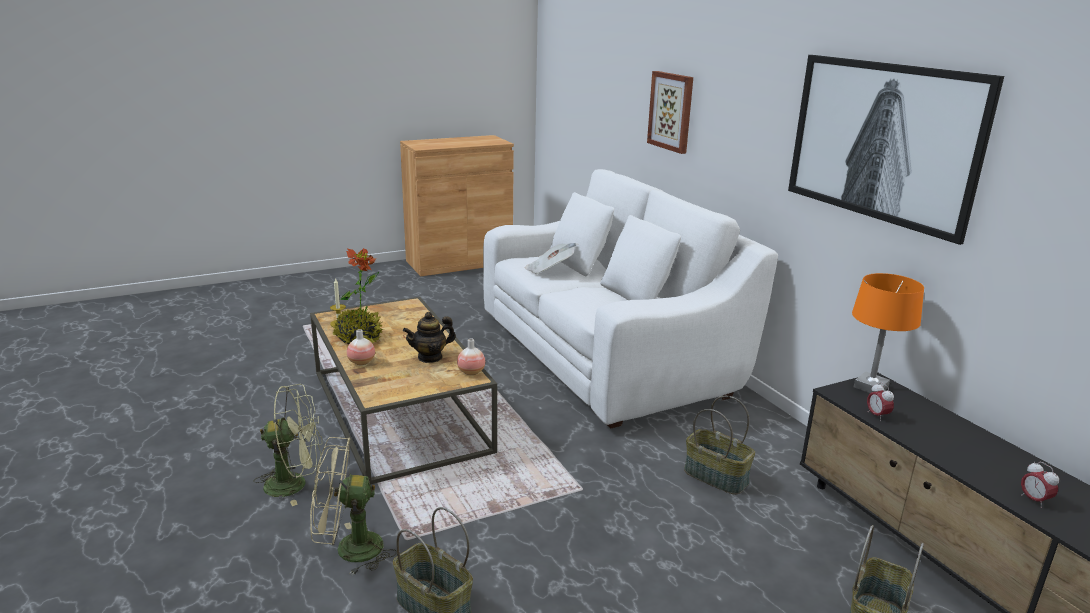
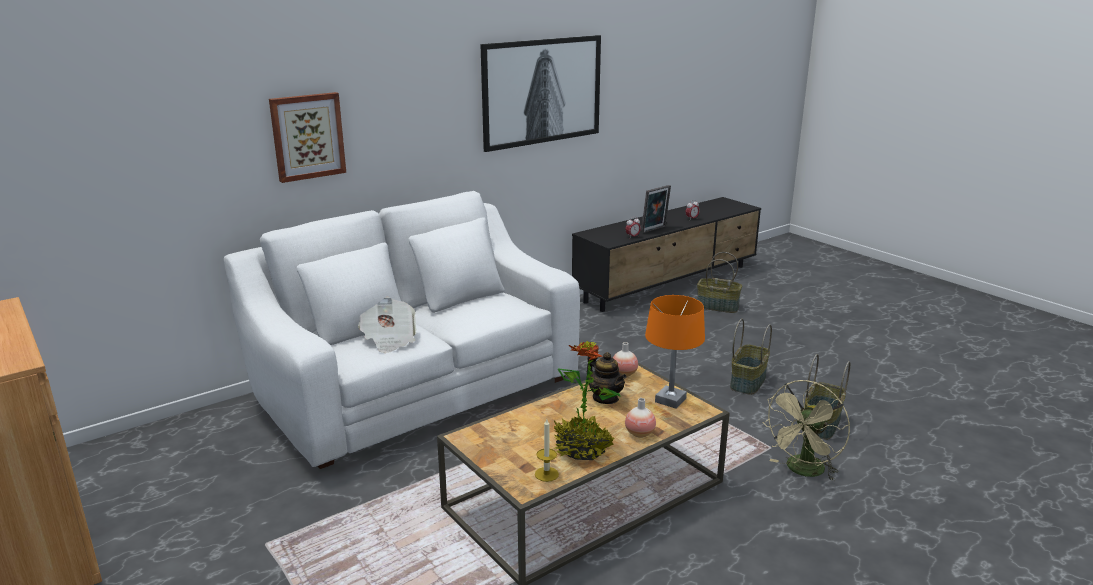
camera: 100 degrees left, 0 degrees up
(295, 484) = (748, 527): green fan -> none
(349, 550) = (803, 471): beige fan -> beige fan turned 60 degrees clockwise
(717, 477) = (610, 340): basket -> basket (747, 382)
(870, 387) = (596, 236): orange table lamp -> orange table lamp (670, 400)
(929, 443) = (654, 230): none -> picture frame

